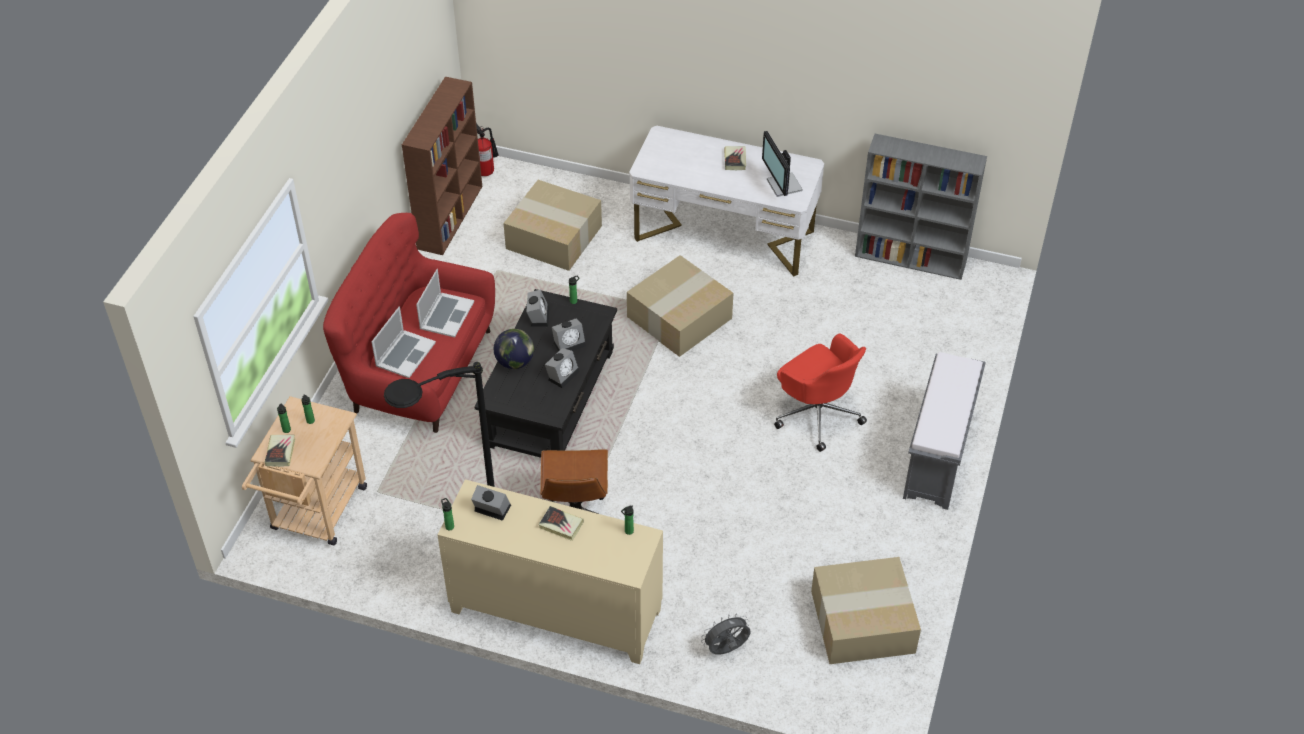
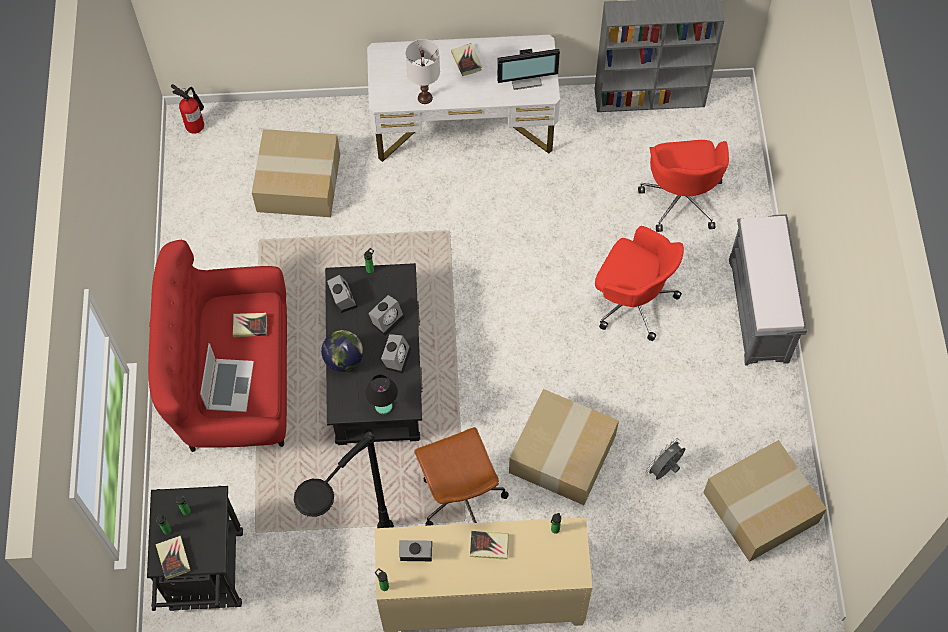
camera: 20 degrees left, 15 degrees up
(316, 514) = (207, 578): beige cart -> black cart
(446, 315) = (250, 326): laptop -> book
(450, 216) = (183, 191): brown bookcase -> none
(531, 407) = (383, 406): none -> black table lamp
(679, 319) = (461, 238): cardboard box -> cardboard box (563, 456)
(683, 177) = (424, 97): none -> white table lamp
(726, 650) = (653, 581): grey fan -> grey fan (664, 469)
(783, 186) = (526, 77): monitor -> monitor turned 60 degrees counterclockwise
(904, 346) = (681, 198): none -> red office chair

